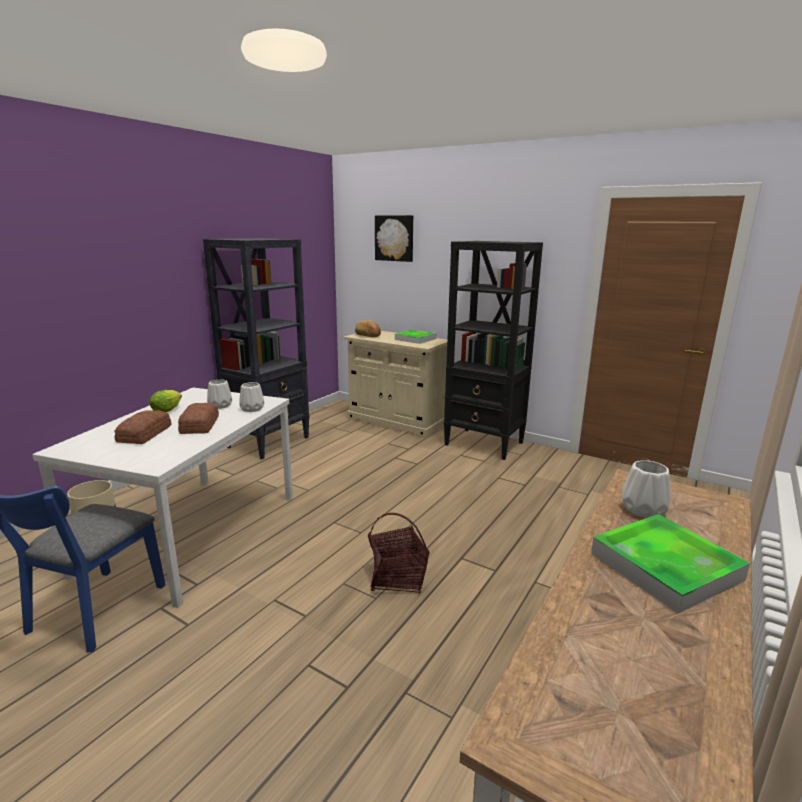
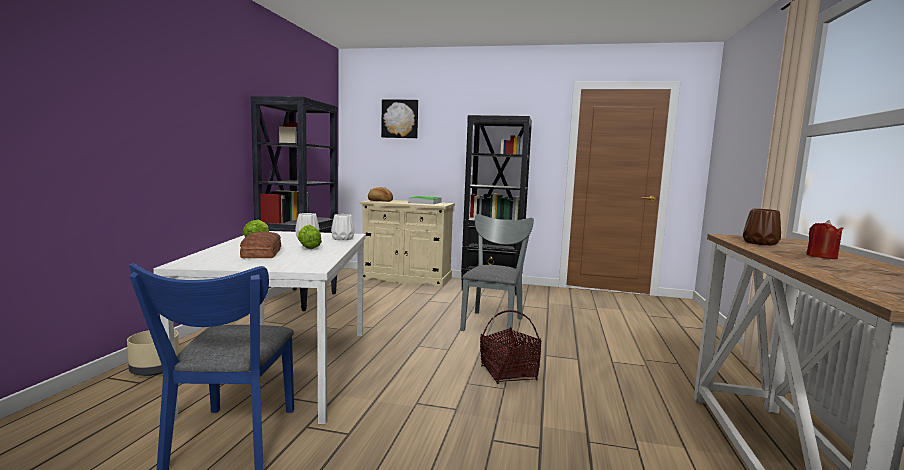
camera: 20 degrees left, 10 degrees down
(198, 425) = (308, 247): bread -> lettuce
(441, 499) = (493, 322): none -> grey chair
(644, 509) = (760, 243): white vase -> brown vase
(665, 566) = (821, 256): tray -> red candle

